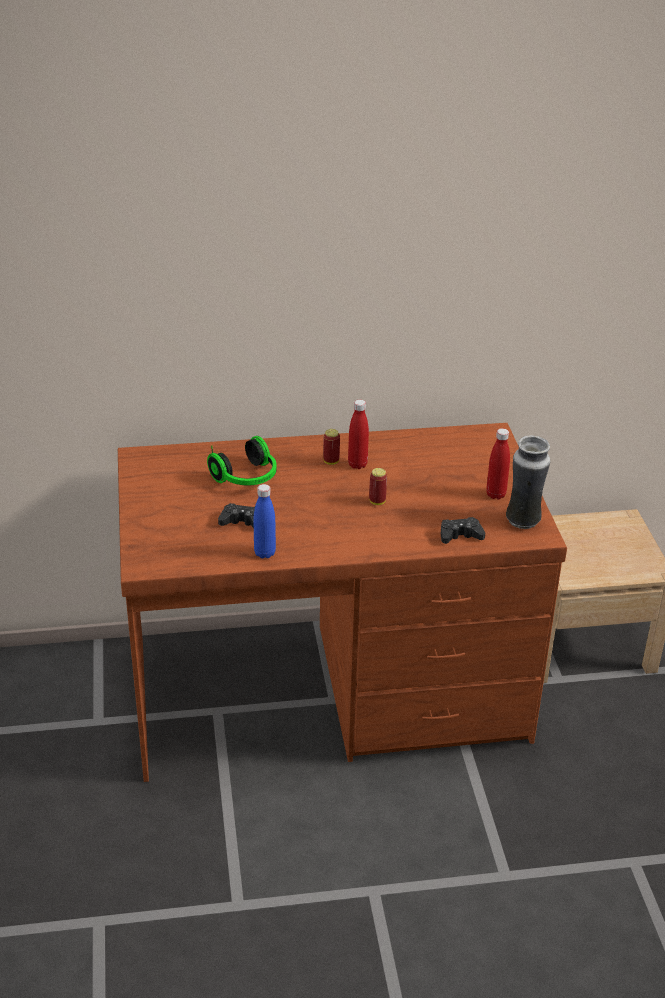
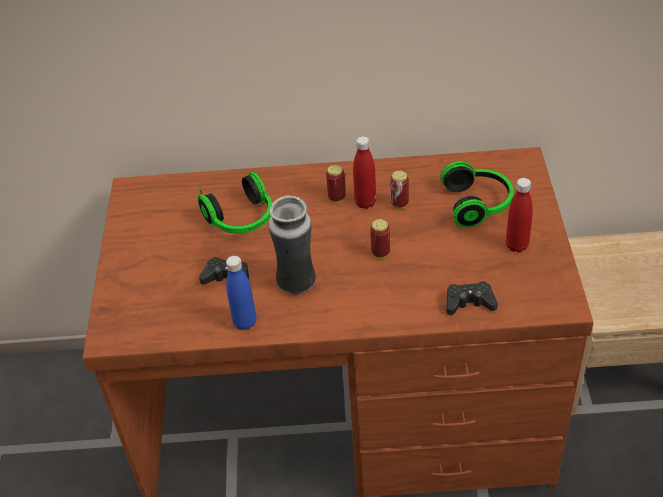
camera: 10 degrees right, 10 degrees up
(388, 466) = (399, 204): none -> can
(458, 465) = (478, 204): none -> headphones
(523, 521) = (545, 284): vase -> vase (297, 284)

